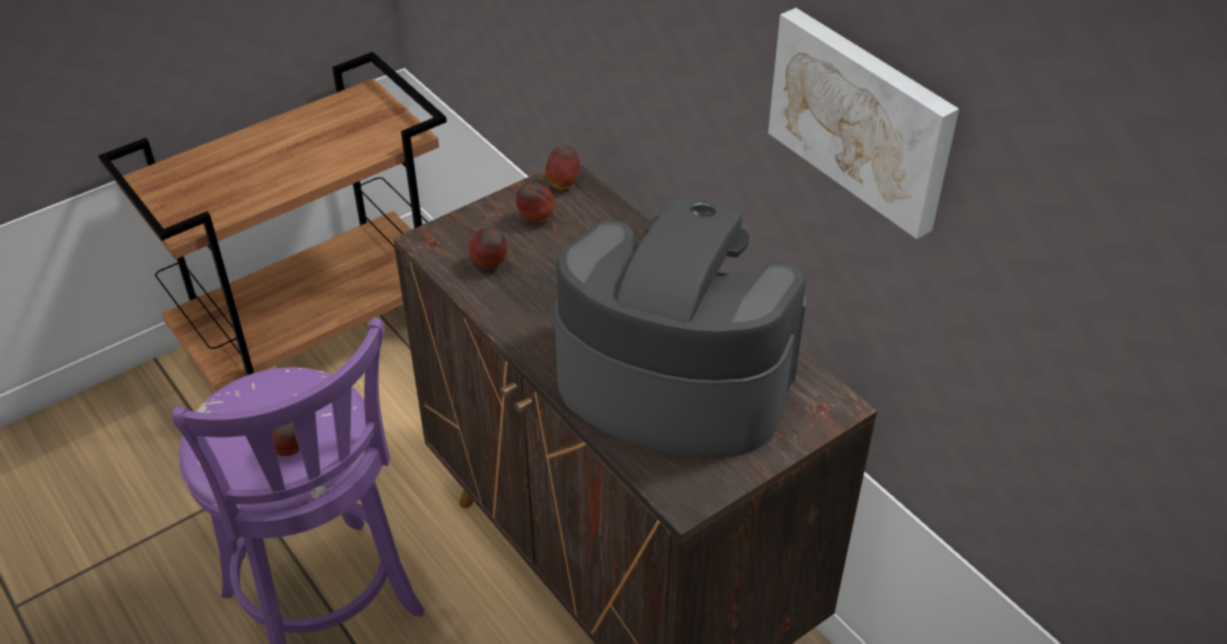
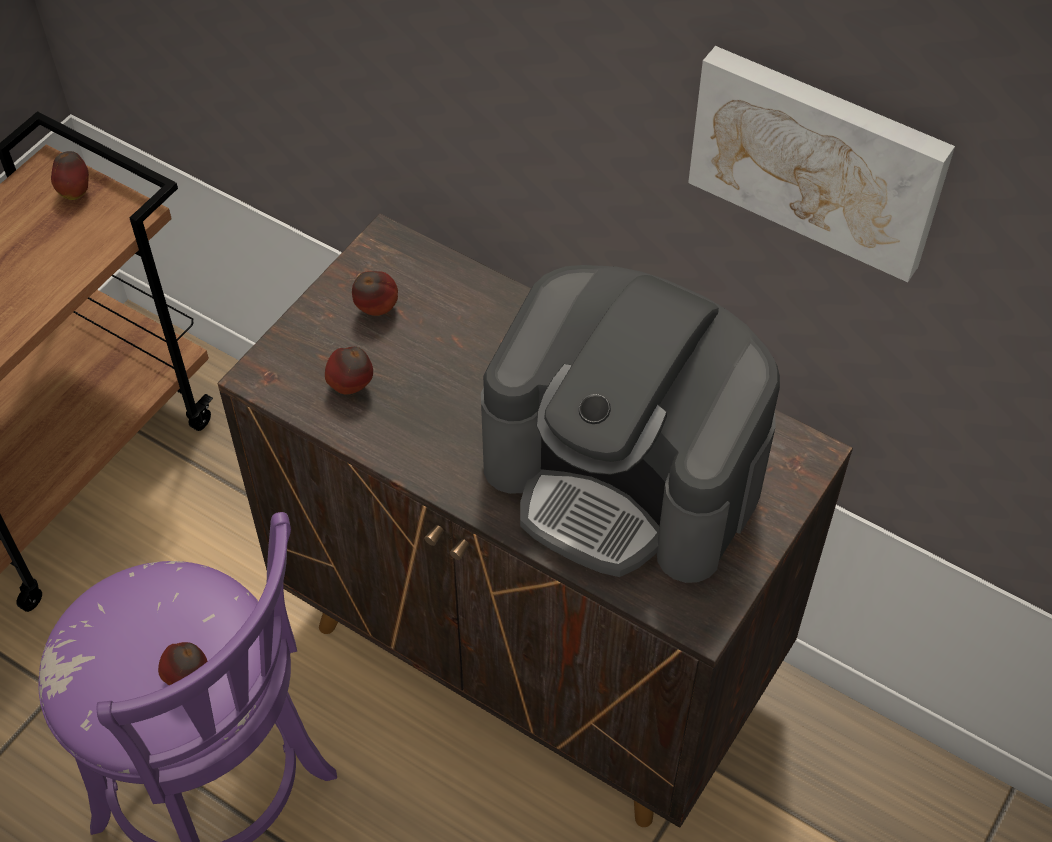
camera: 20 degrees left, 10 degrees up
(563, 184) = (386, 253): apple -> apple (75, 192)
(673, 380) = (625, 475): coffee machine -> coffee machine turned 150 degrees counterclockwise

